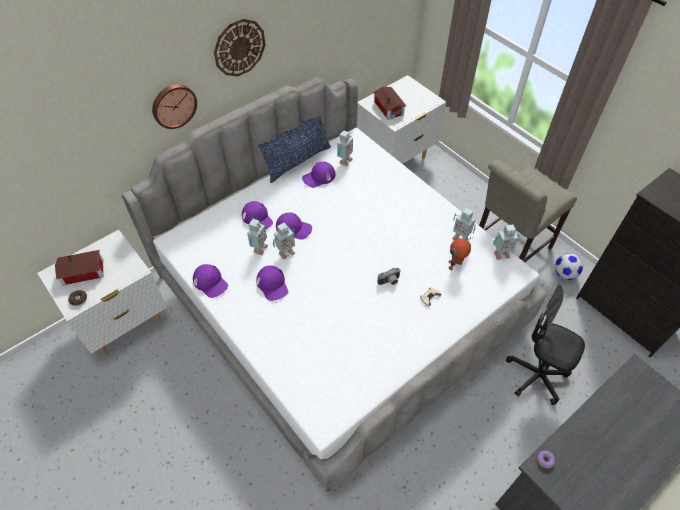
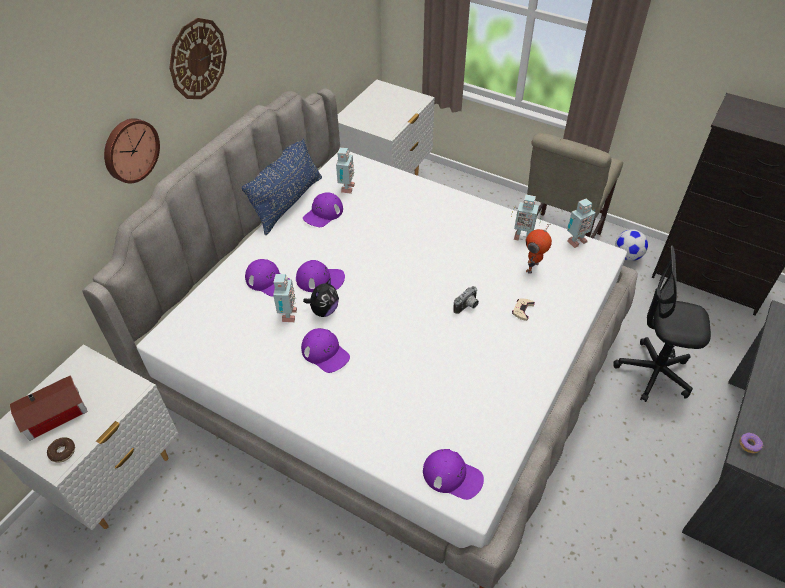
camera: 20 degrees left, 5 degrees down
(210, 282) = (241, 374): purple cap -> purple cap (452, 476)
(285, 253) = (324, 310): toy robot -> plush toy
(389, 107) = (372, 117): toy house -> none

